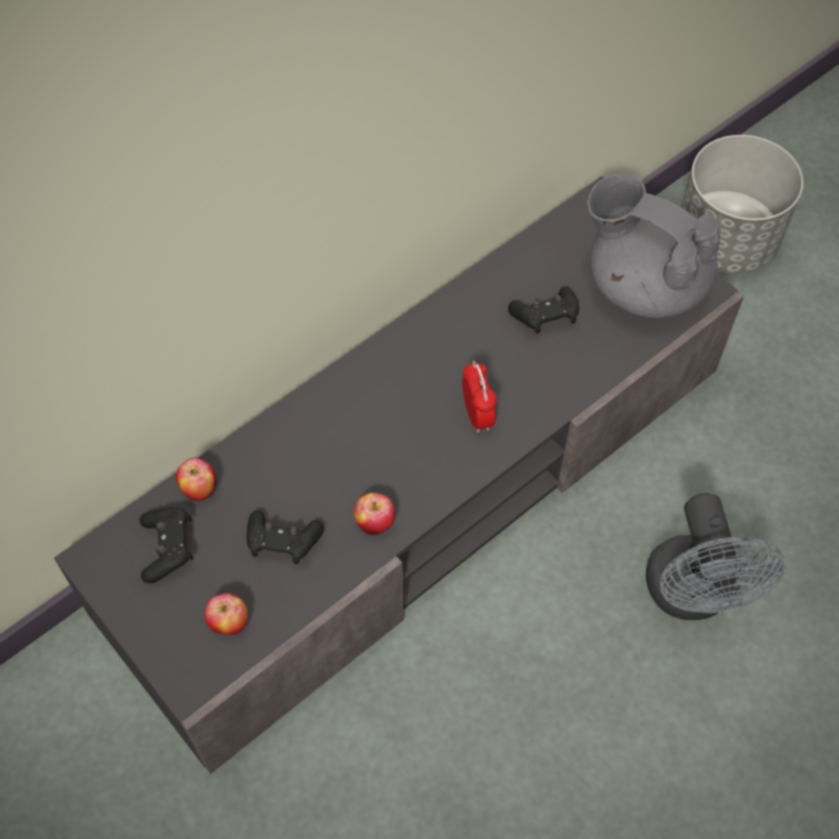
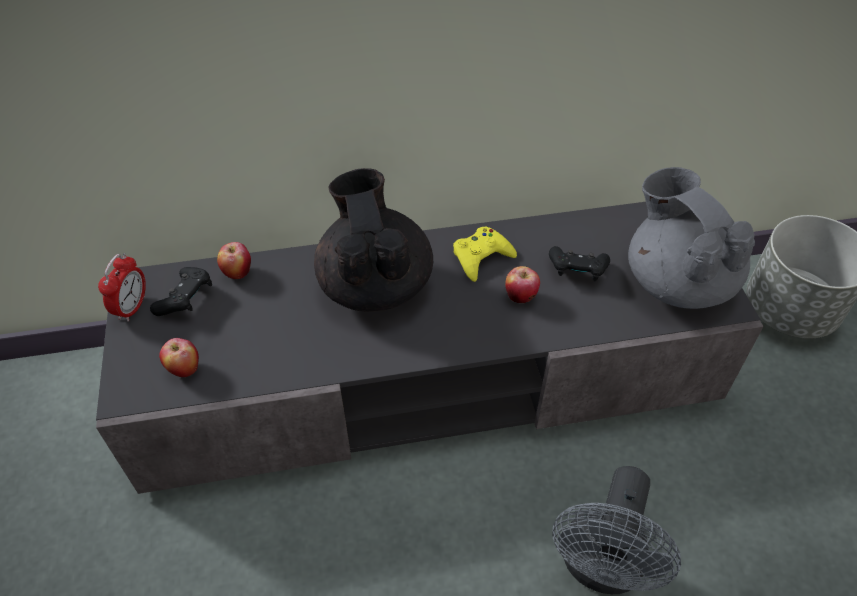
camera: 30 degrees right, 10 degrees down
(283, 543) = (264, 334): black game controller -> none
(355, 431) = (374, 284): none -> black teapot
(375, 523) = (340, 352): apple -> apple (520, 296)
(442, 347) = (481, 257): none -> yellow game controller
(477, 415) = (475, 314): alarm clock -> alarm clock (132, 307)

